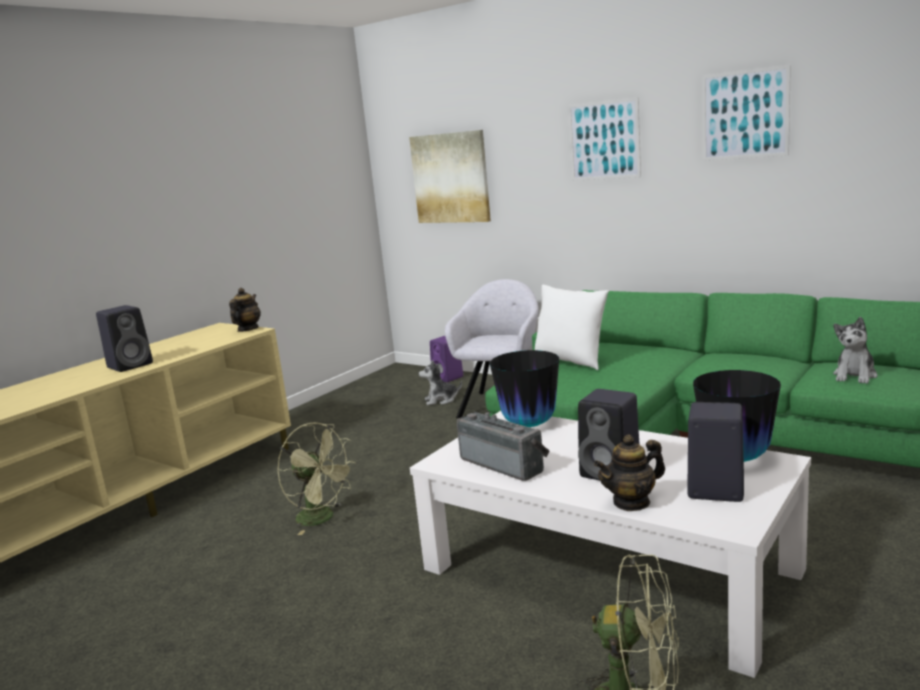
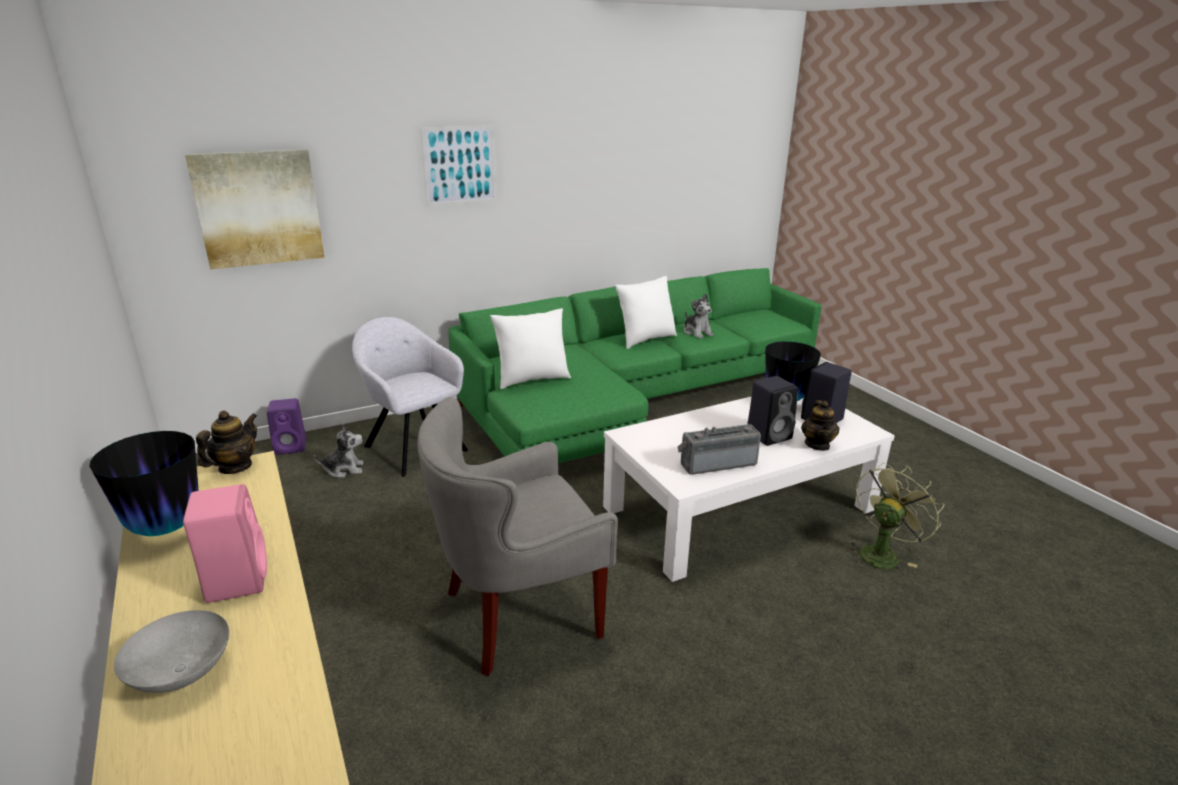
camera: 65 degrees left, 10 degrees up
(50, 382) = (180, 675): none -> grey bowl
(131, 365) = (236, 579): black speaker -> pink speaker
(247, 329) = (235, 467): teapot -> teapot turned 75 degrees clockwise
(322, 518) = (517, 614): green fan -> grey armchair
(441, 400) = (344, 469): plush toy -> plush toy turned 120 degrees counterclockwise
(529, 425) = (653, 433): vase -> vase (165, 528)
(744, 114) = (579, 147): picture -> none
(770, 365) = (645, 339): none -> white pillow

